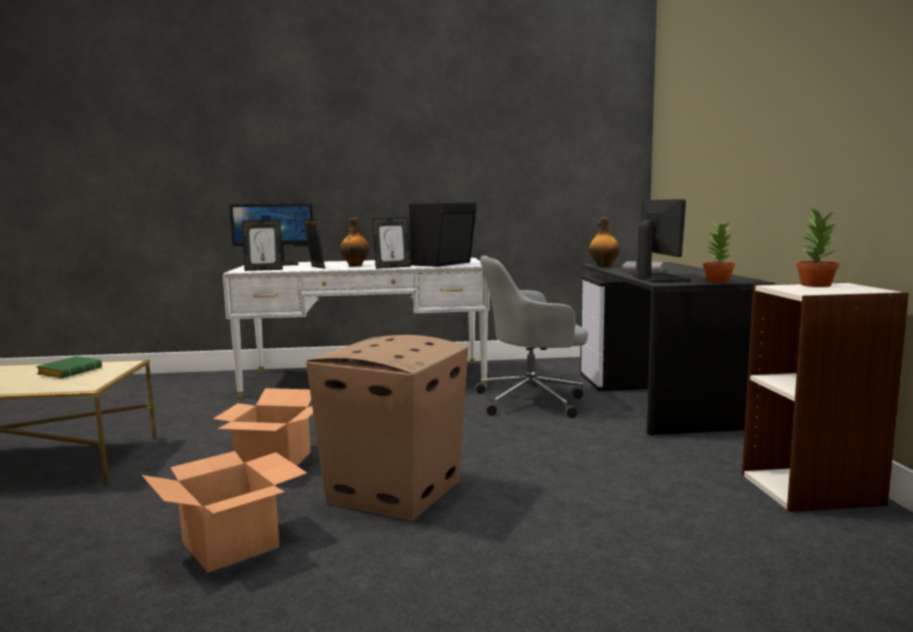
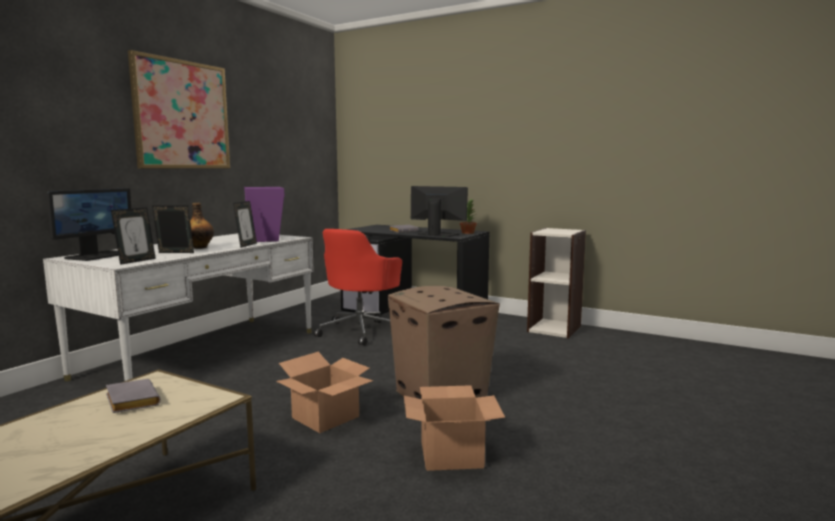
camera: 55 degrees left, 0 degrees up
(70, 372) = (130, 401): green book -> grey book
(396, 126) = (182, 115): none -> picture
(444, 264) = (265, 238): black speaker -> purple speaker
(532, 401) = (361, 331): grey office chair -> red office chair
(603, 266) = (361, 230): bottle -> none
(814, 285) = (548, 230): potted plant -> none

